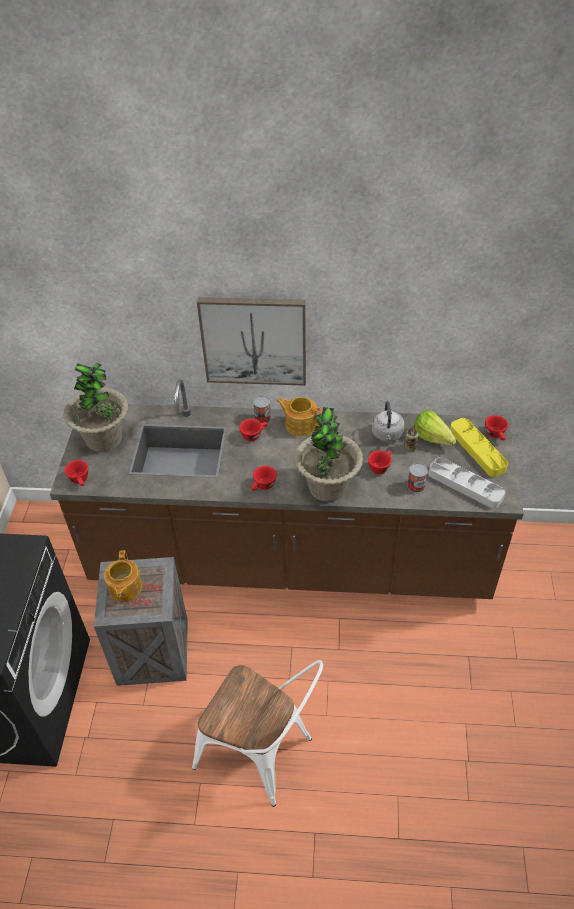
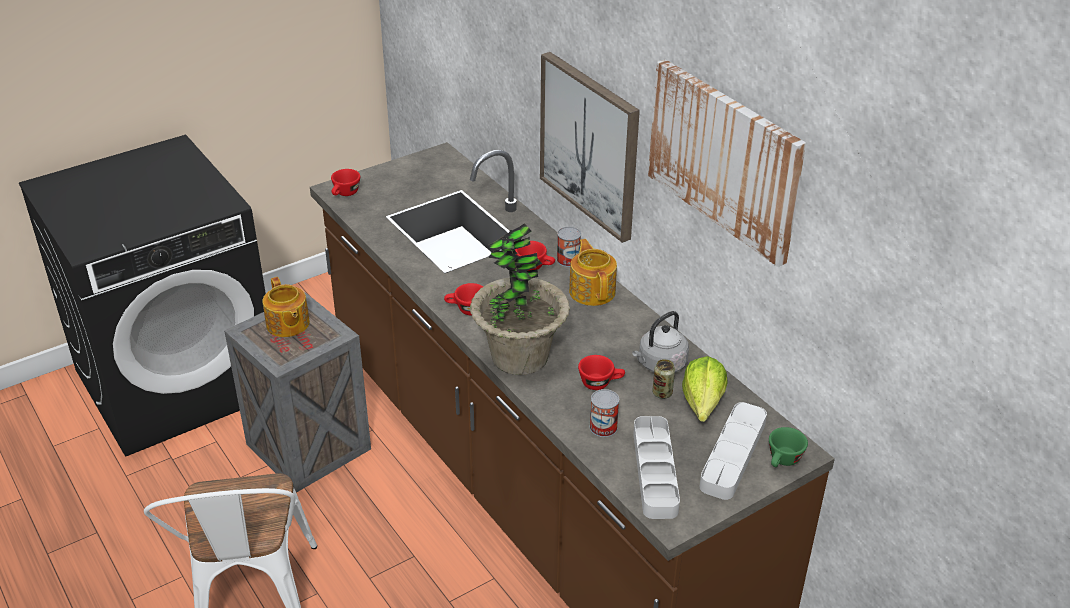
camera: 50 degrees right, 10 degrees down
(104, 438) = (414, 178): potted plant -> none
(125, 588) = (287, 324): teapot -> teapot turned 75 degrees counterclockwise
(394, 298) = (724, 159): none -> picture
(477, 450) = (733, 455): yellow tray -> grey tray
(496, 435) = (783, 461): red cup -> green cup

